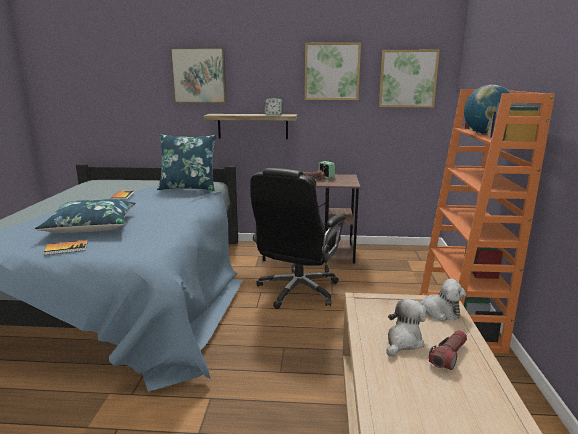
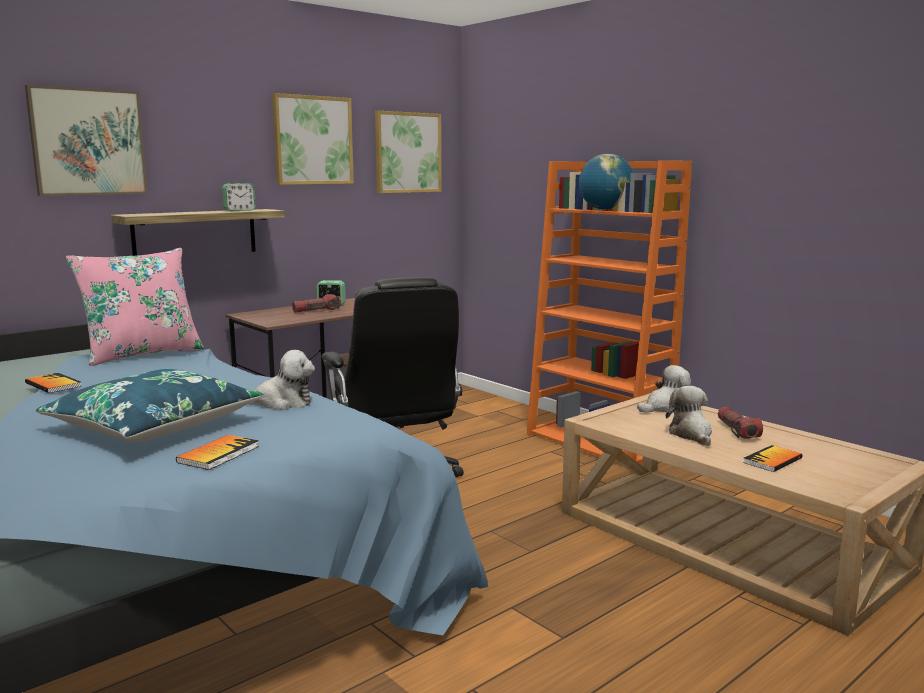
camera: 45 degrees left, 5 degrees down
(154, 230) = (281, 403): none -> plush toy
(188, 188) = (142, 354): blue pillow -> pink pillow
(413, 395) = (772, 460): none -> book

